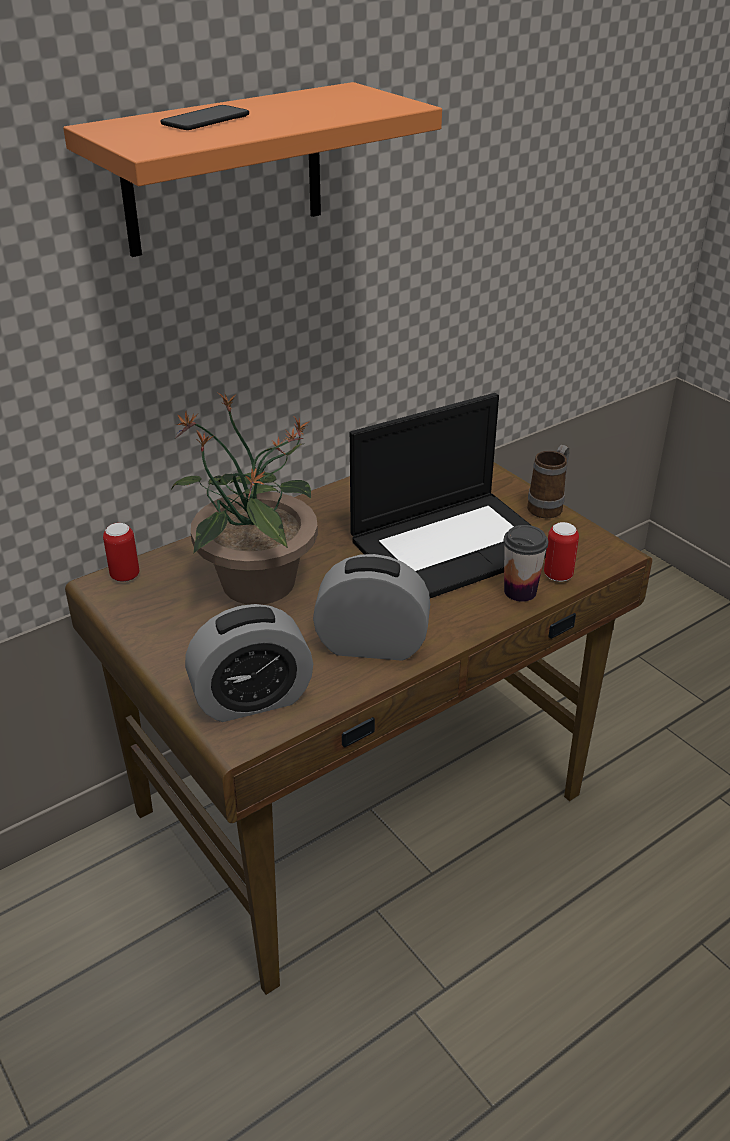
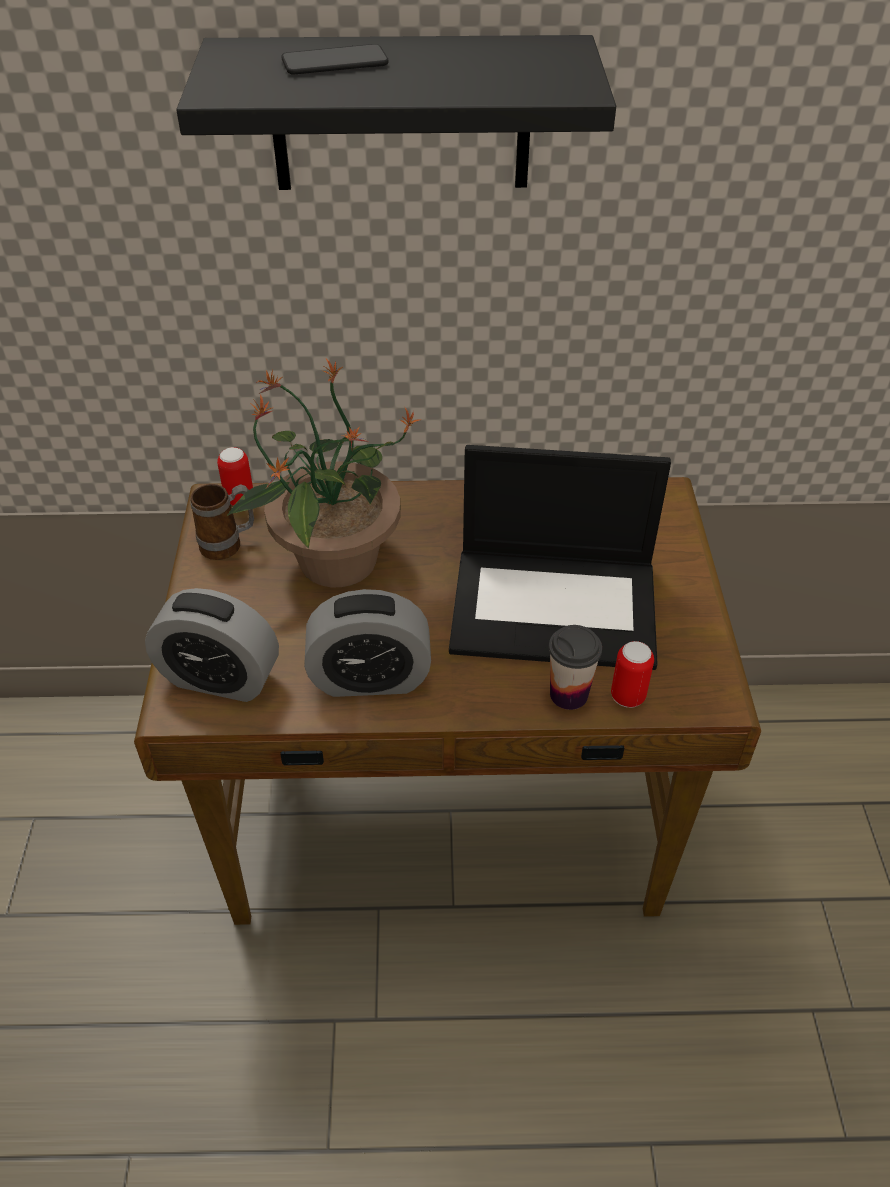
camera: 35 degrees right, 10 degrees up
(224, 170) = (401, 115): orange shelf -> black shelf
(372, 645) = (370, 678): alarm clock -> alarm clock turned 135 degrees clockwise
(548, 506) = (705, 608): mug -> mug (229, 545)

